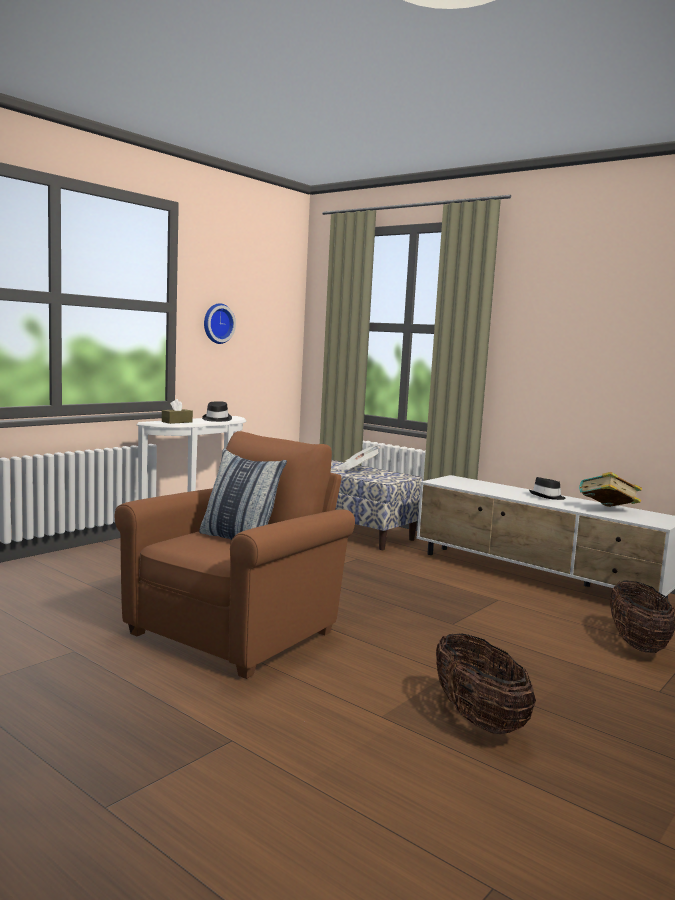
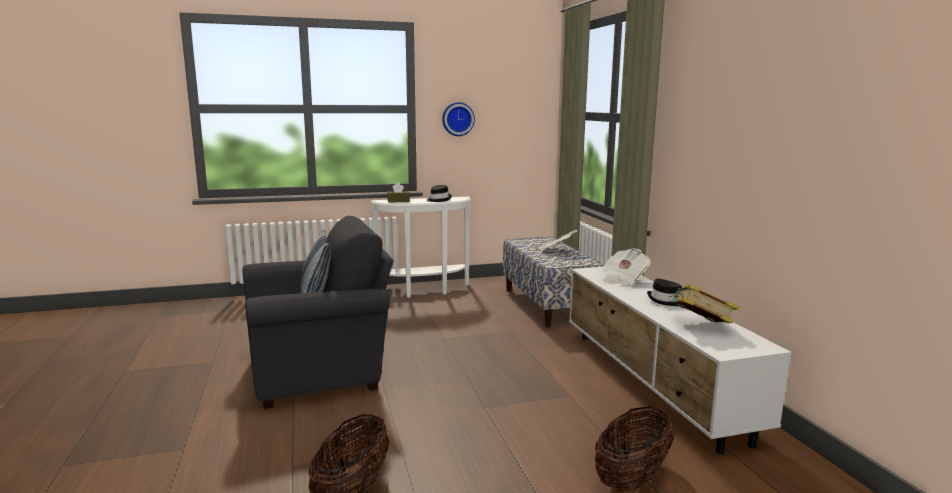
camera: 35 degrees right, 5 degrees up
(239, 631) = (321, 372): brown armchair -> grey armchair
(480, 485) = (623, 279): none -> newspaper

